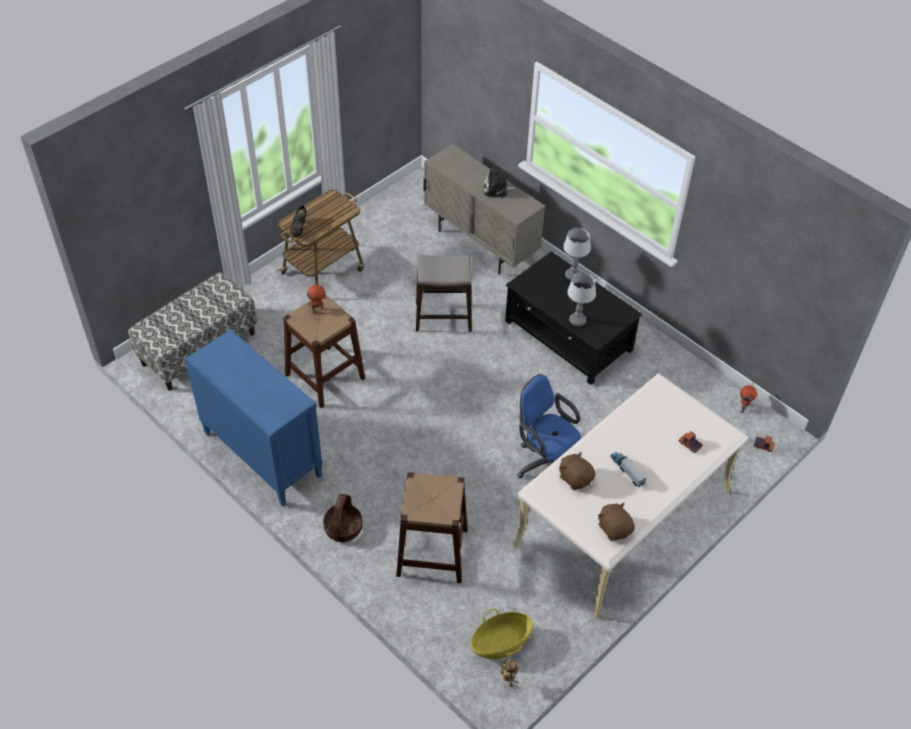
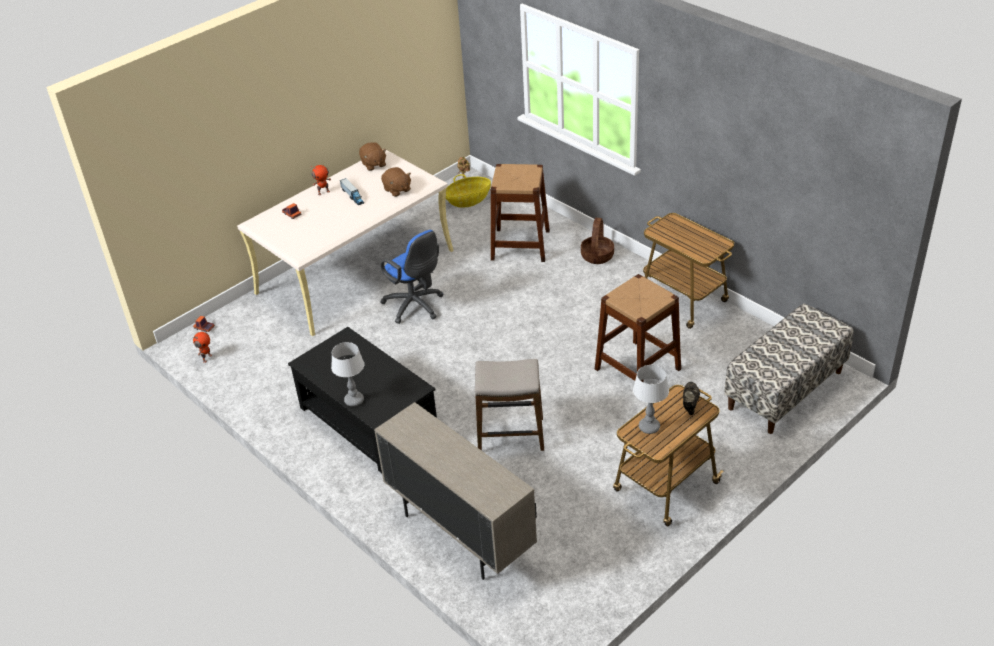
camera: 175 degrees left, 10 degrees down
(262, 454) = (684, 302): blue dresser -> cart
(317, 310) = (643, 304): toy robot -> toy robot (323, 192)
(497, 189) = (433, 449): plush toy -> none
(577, 321) = (361, 352): table lamp -> table lamp (649, 427)

